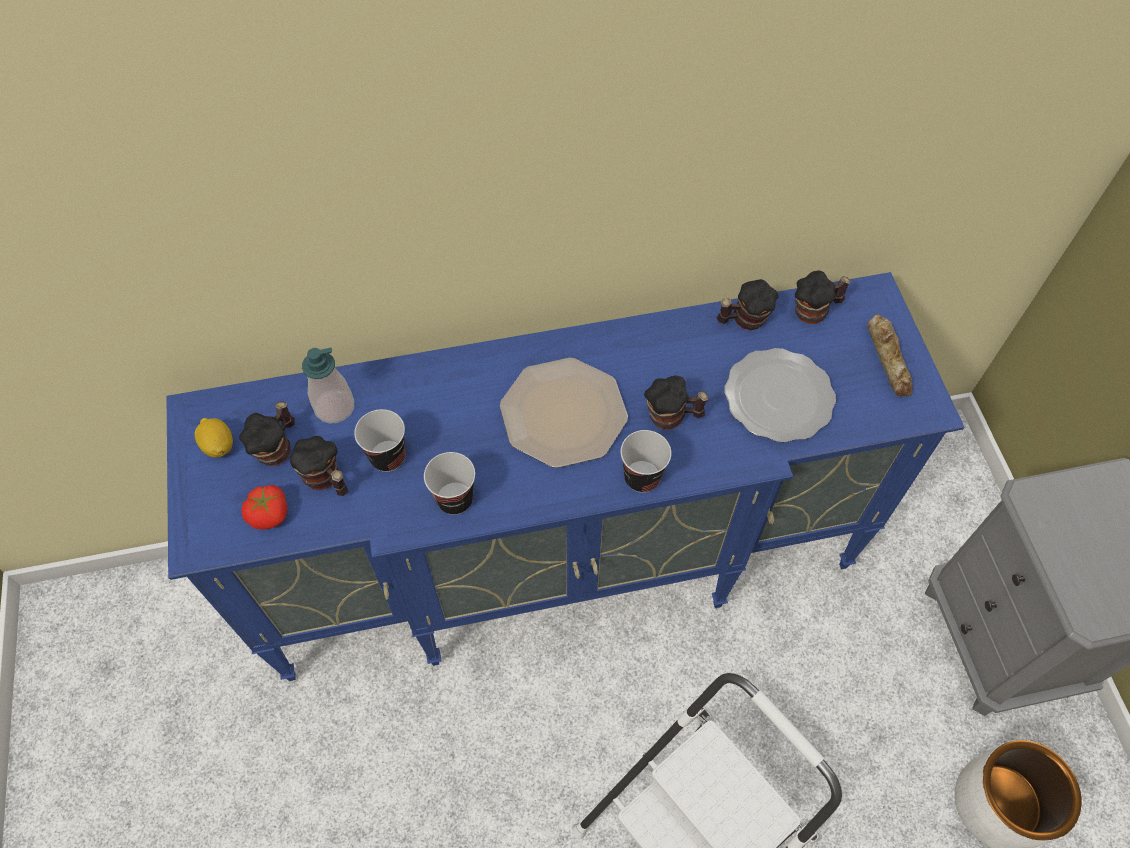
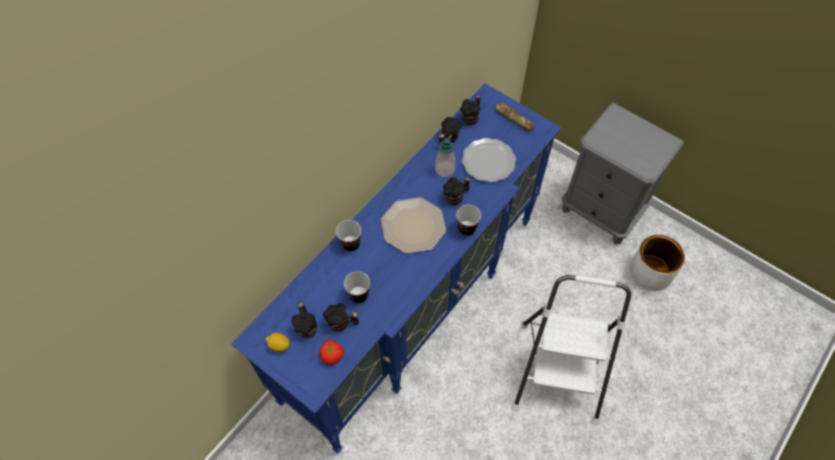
camera: 40 degrees left, 0 degrees up
(334, 407) = (315, 292): soap dispenser -> soap dispenser (444, 169)
(455, 499) = (403, 291): cup -> cup (351, 244)

